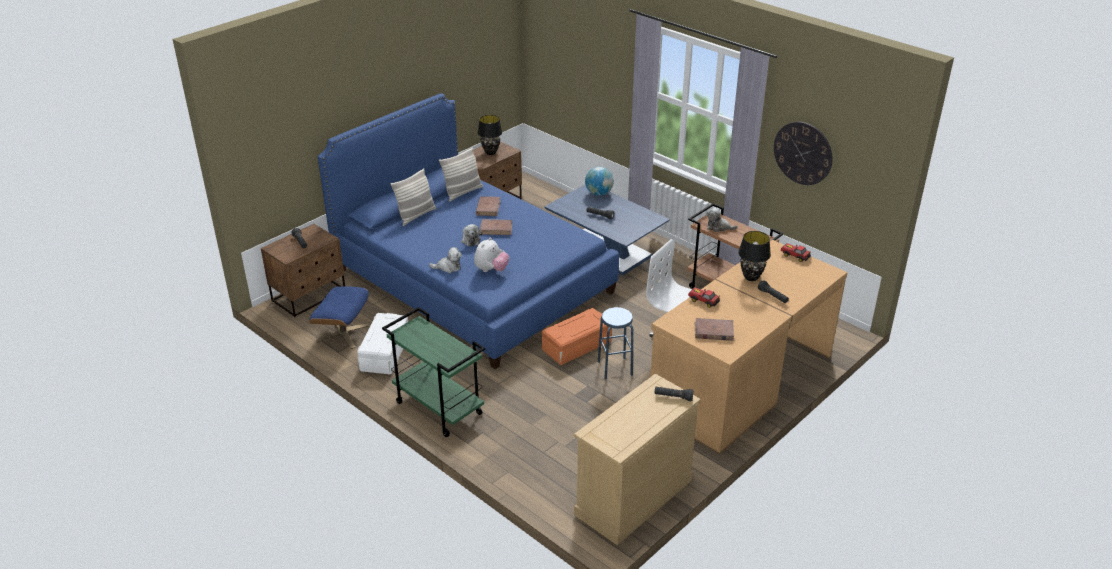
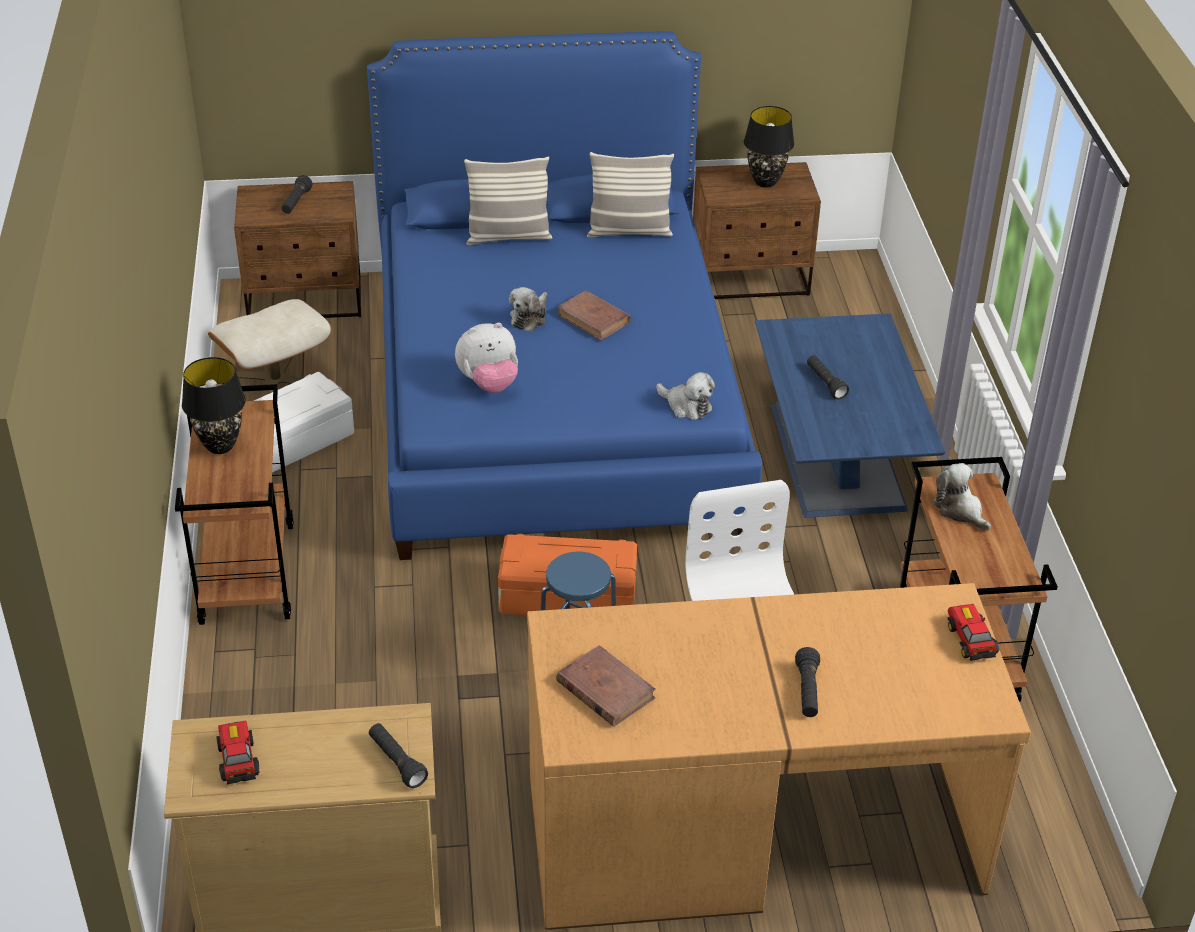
camera: 40 degrees right, 5 degrees up
(343, 333) = (275, 382): blue ottoman -> beige ottoman
(437, 408) = (246, 572): green cart -> brown cart
(448, 267) = (437, 346): plush toy -> plush toy (686, 406)
(488, 208) = (631, 277): brown book -> none
(599, 193) = (880, 342): globe -> none
(703, 300) = (671, 623): toy car -> toy car (238, 759)
(750, 277) = (821, 631): black table lamp -> black table lamp (220, 446)
(803, 153) = (1136, 431): wall clock -> none

